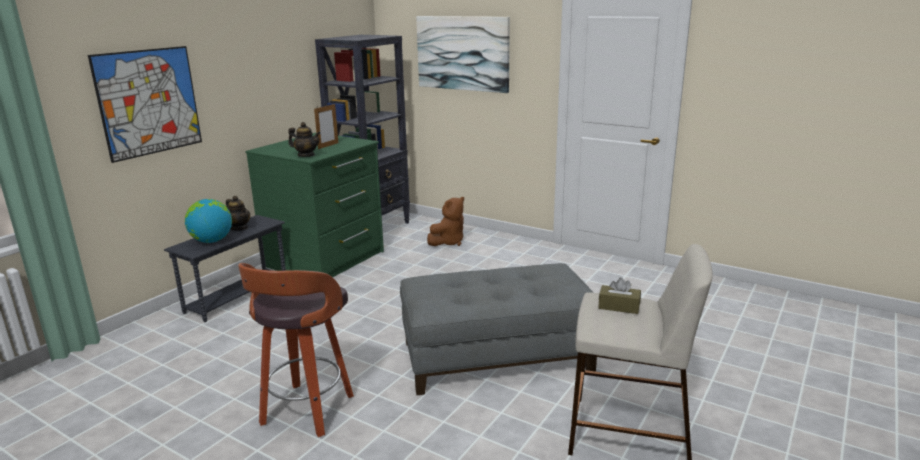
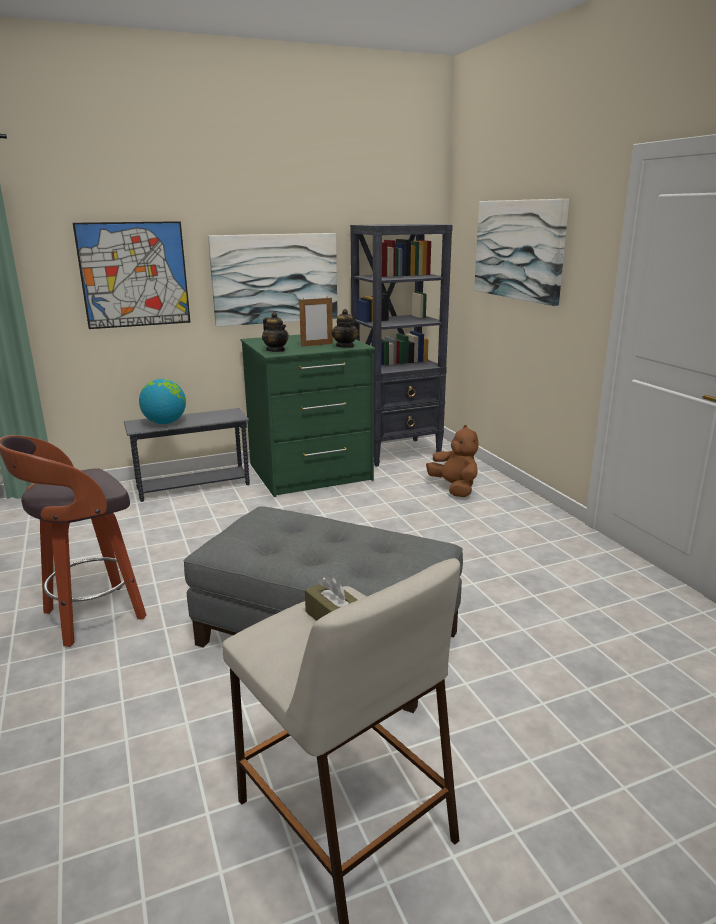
camera: 35 degrees right, 0 degrees up
(239, 228) = (204, 416): teapot -> teapot (345, 346)
(264, 92) = (275, 278): none -> picture
(448, 242) = (454, 488): brown plush toy -> brown plush toy turned 105 degrees counterclockwise

